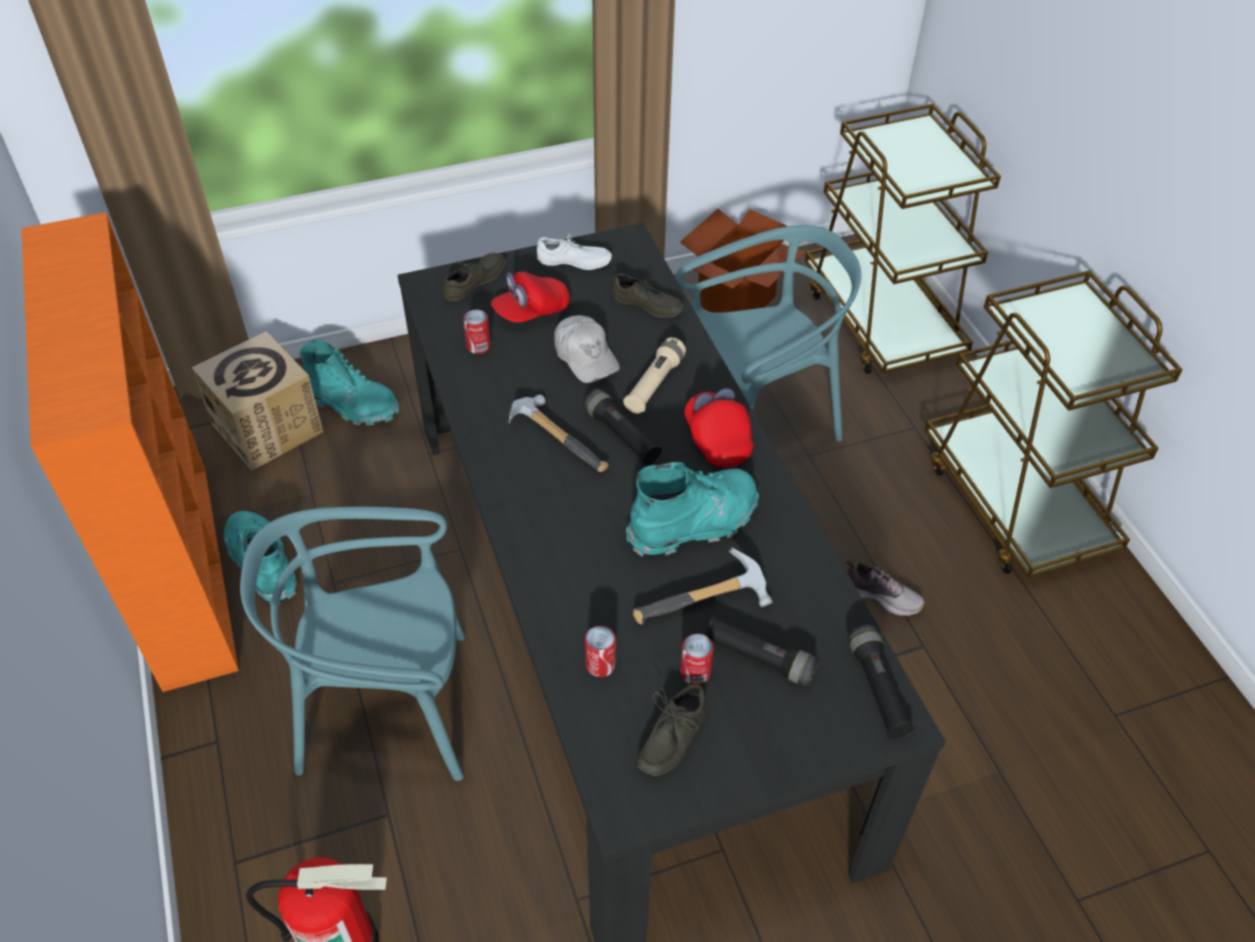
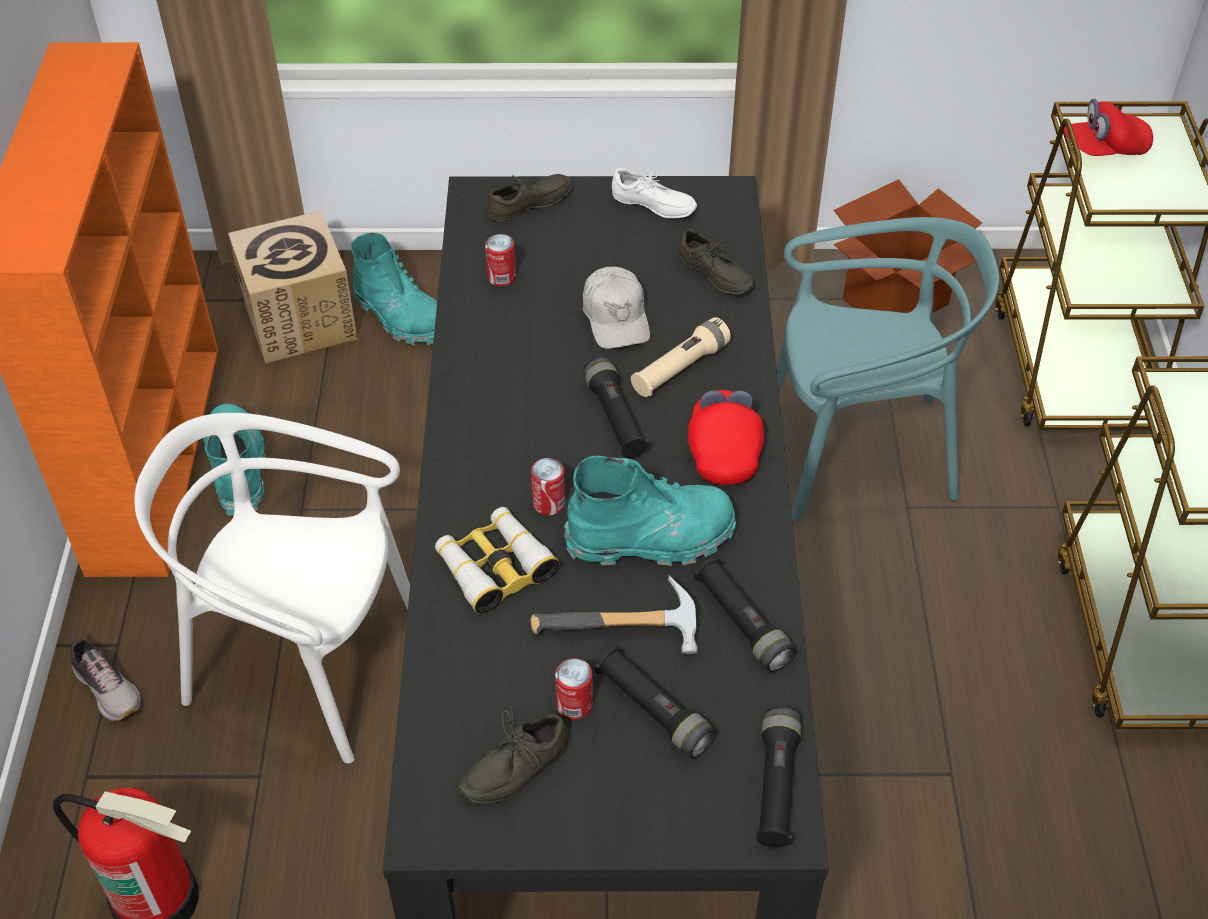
camera: 20 degrees right, 0 degrees up
(386, 709) = (303, 662): turquoise chair -> white chair
(531, 311) = (578, 251): red cap -> red cap (1104, 149)
(560, 438) = (544, 403): hammer -> none
(580, 580) = (495, 567): none -> binoculars
(600, 664) = (474, 665): can -> can (549, 503)
(794, 570) = (742, 623): none -> black flashlight
(881, 595) = (924, 699): shoe -> shoe (108, 688)

